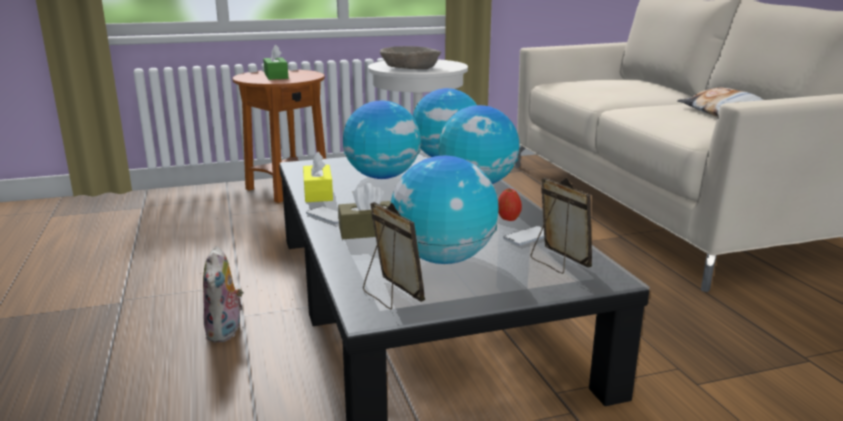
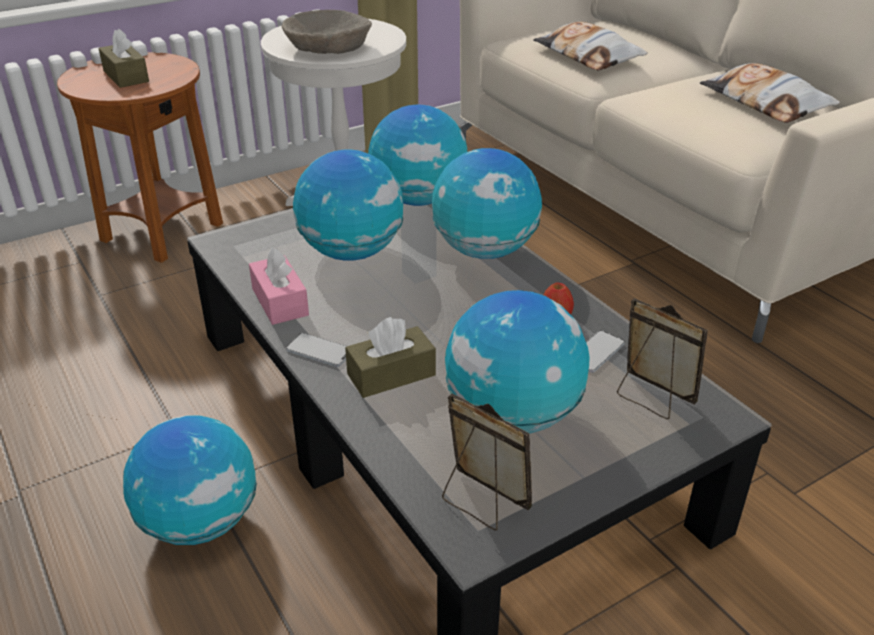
camera: 15 degrees left, 15 degrees up
(226, 332) = (200, 522): plush toy -> globe
(276, 76) = (126, 76): green tissue box -> brown tissue box
(318, 193) = (280, 302): yellow tissue box -> pink tissue box
(602, 90) = (588, 55): none -> pillow

